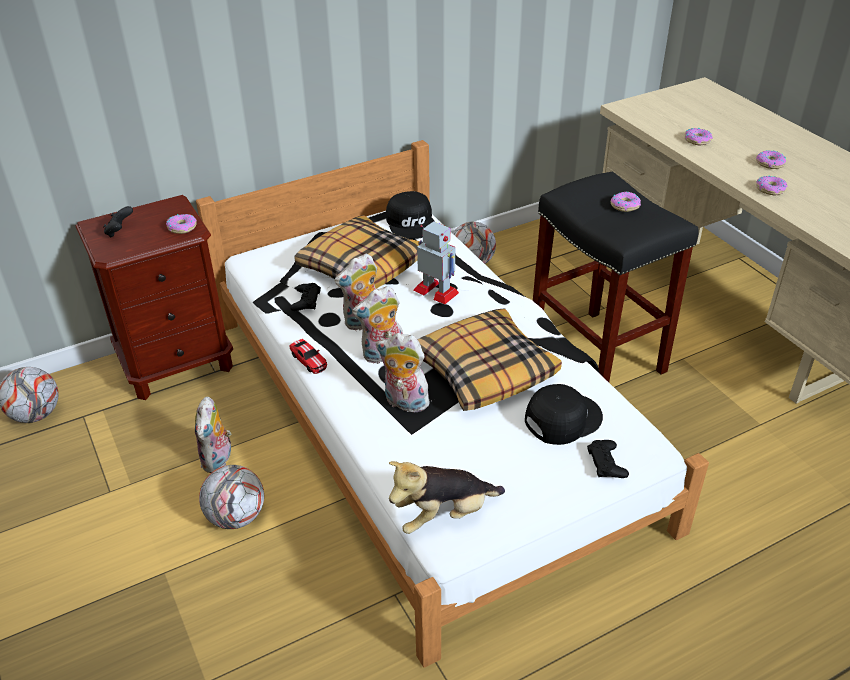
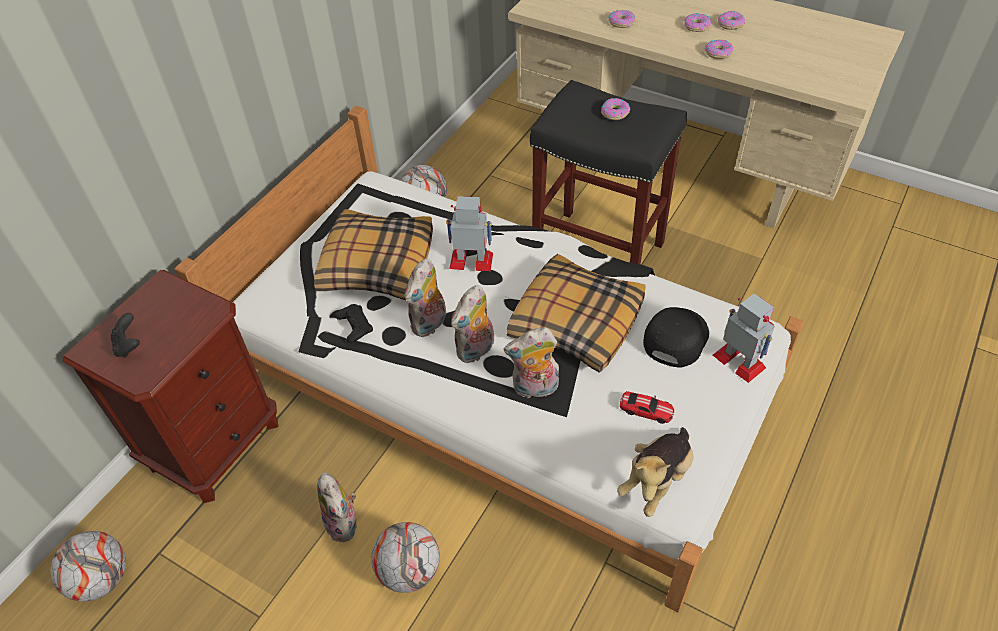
camera: 30 degrees left, 10 degrees up
(182, 227) = (198, 310): donut -> donut (730, 24)
(309, 360) = (409, 387): toy car -> toy car (646, 410)
(412, 222) = (385, 195): black cap -> none
(606, 463) = (739, 361): black game controller -> toy robot

